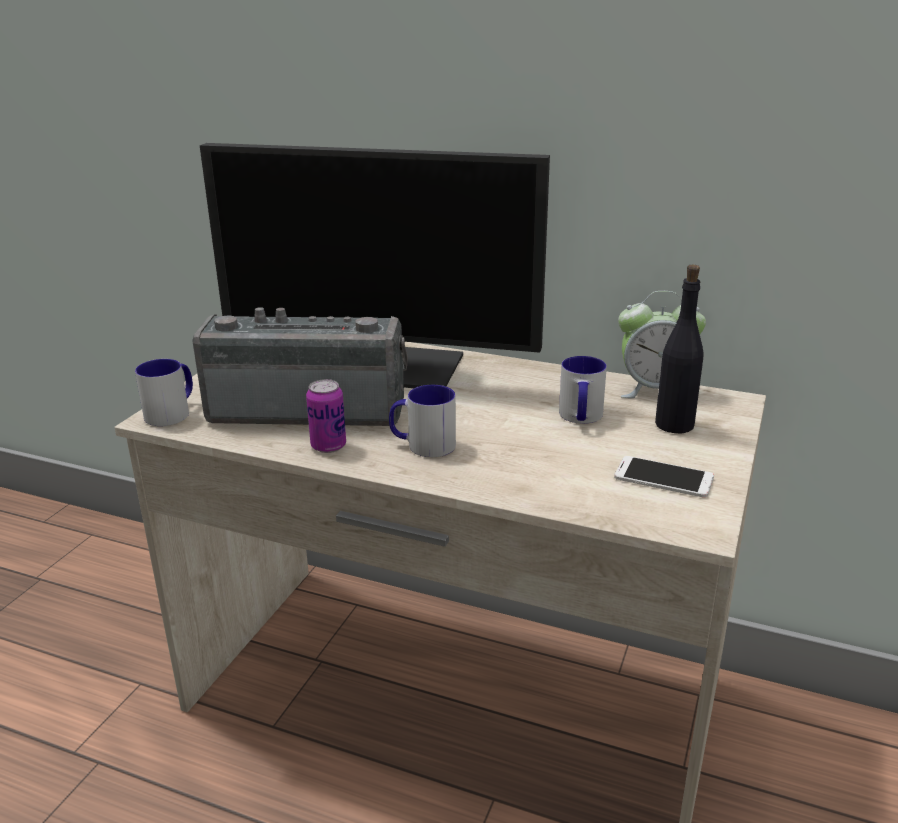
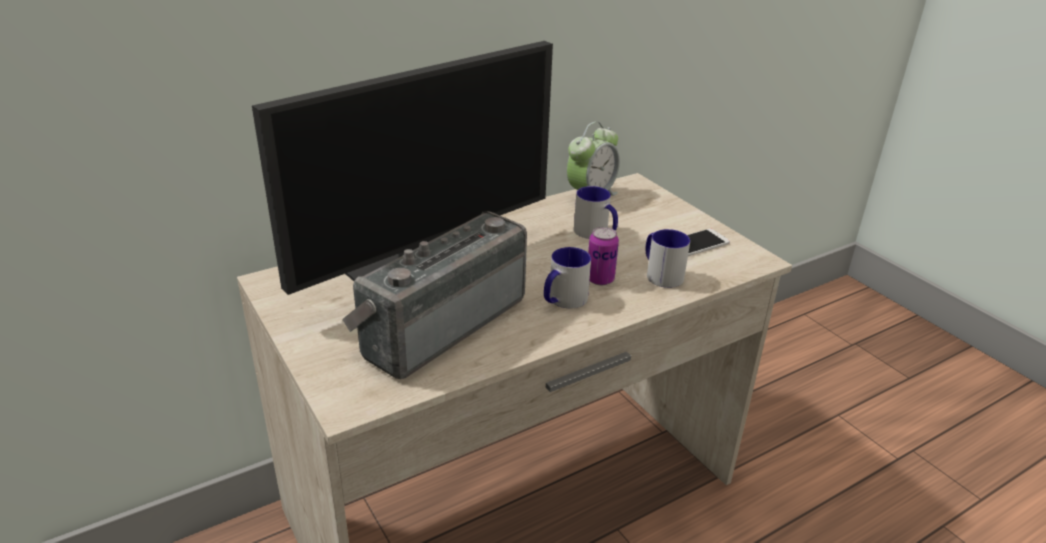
camera: 55 degrees left, 5 degrees up
(173, 412) = (348, 393): mug -> mug (660, 274)
(328, 446) = (516, 338): can -> can (600, 279)
(675, 424) = (640, 211): black bottle -> none

